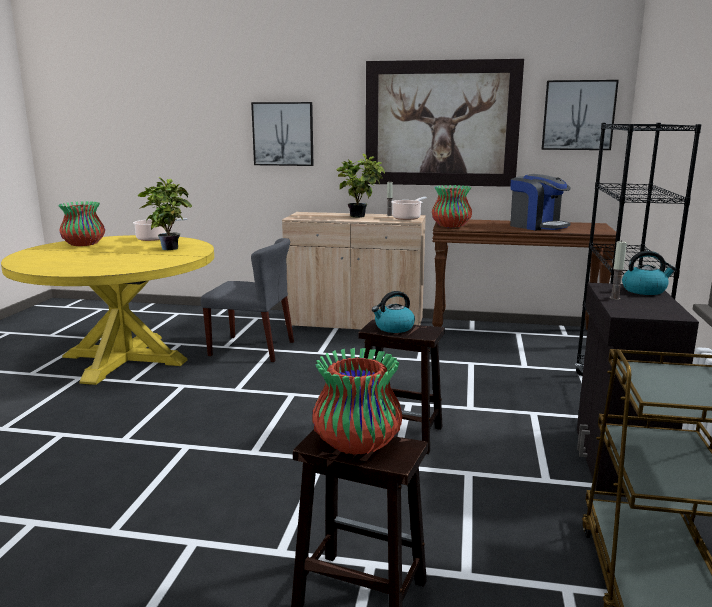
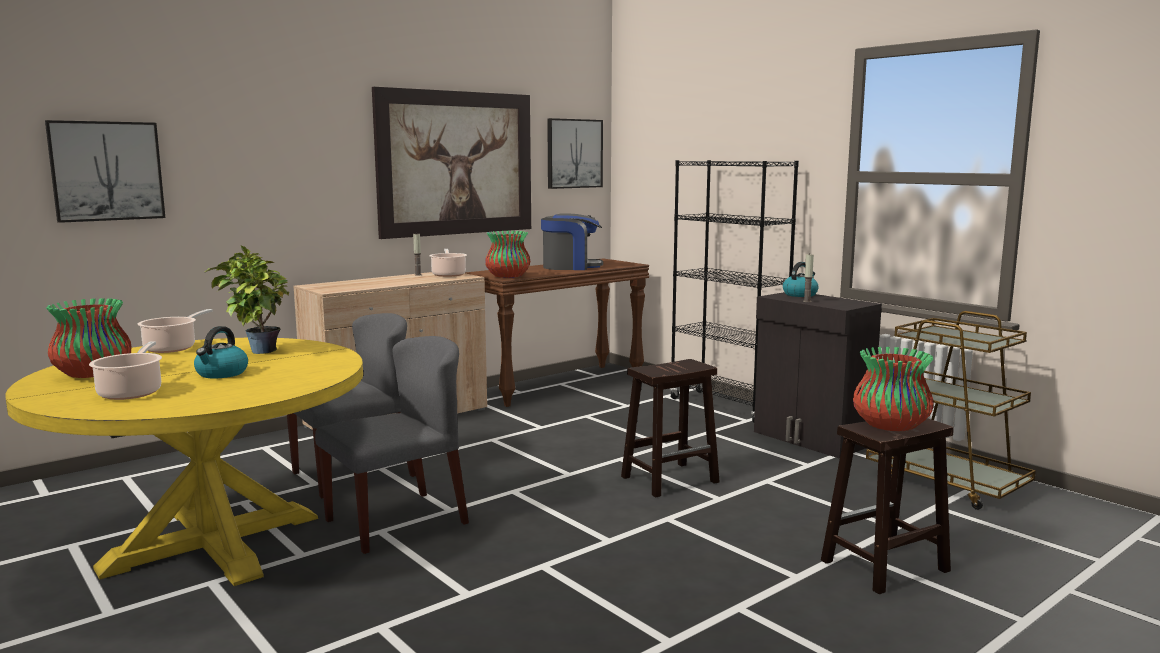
camera: 50 degrees left, 5 degrees down
(56, 256) = (131, 392): none -> cooking pot
(201, 384) = (397, 521): none -> grey chair
(283, 134) = (266, 179): picture -> picture (107, 171)
(361, 217) = (397, 280): potted plant -> none
(393, 328) = (665, 368): kettle -> kettle (221, 373)

